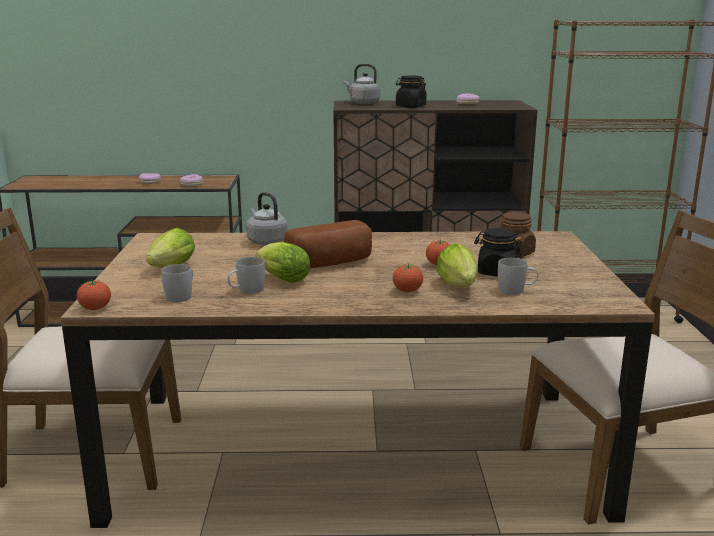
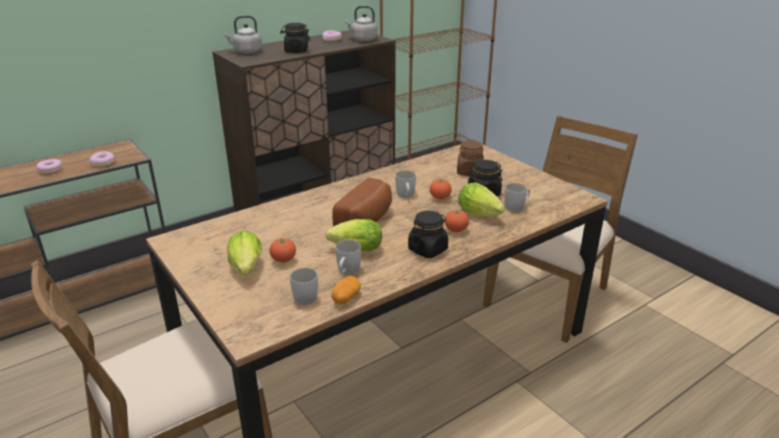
camera: 35 degrees left, 10 degrees up
(95, 309) = (253, 338): tomato -> tomato (283, 260)
(211, 307) = (346, 298): none -> potato
(266, 241) = (281, 213): grey kettle -> grey kettle (363, 39)
(350, 297) = (428, 249): none -> black jar
(405, 255) = (405, 195): none -> white mug

